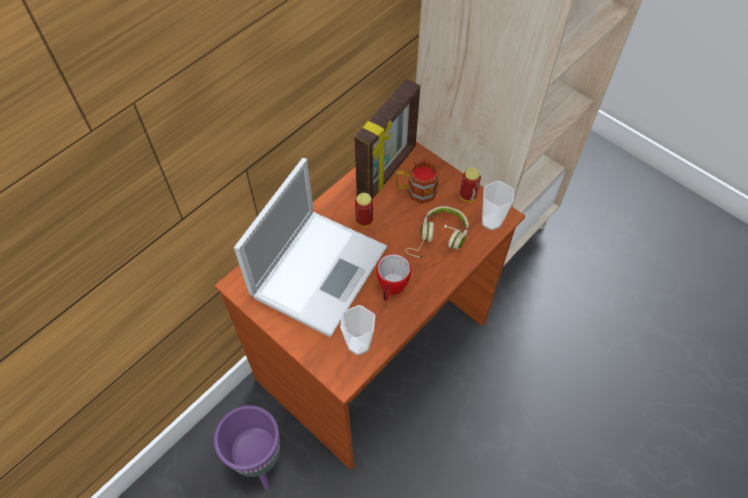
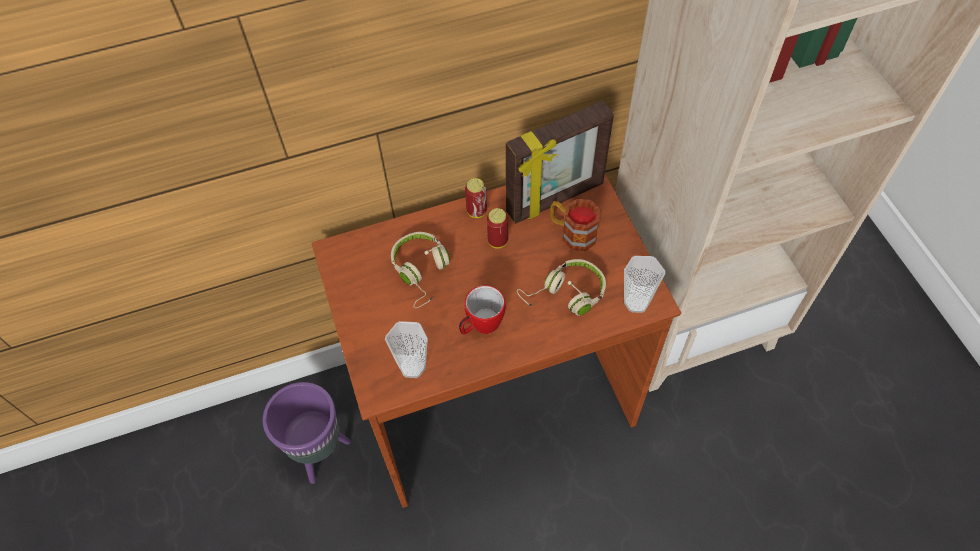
camera: 30 degrees right, 0 degrees up
(320, 269) = (422, 272): laptop -> beige headphones
(468, 196) = (627, 263): can -> can (476, 211)

